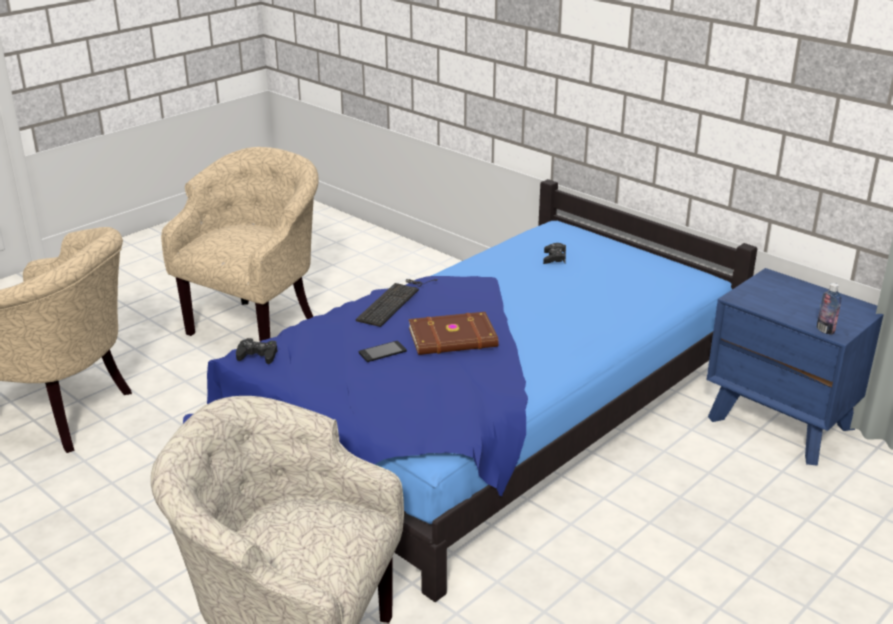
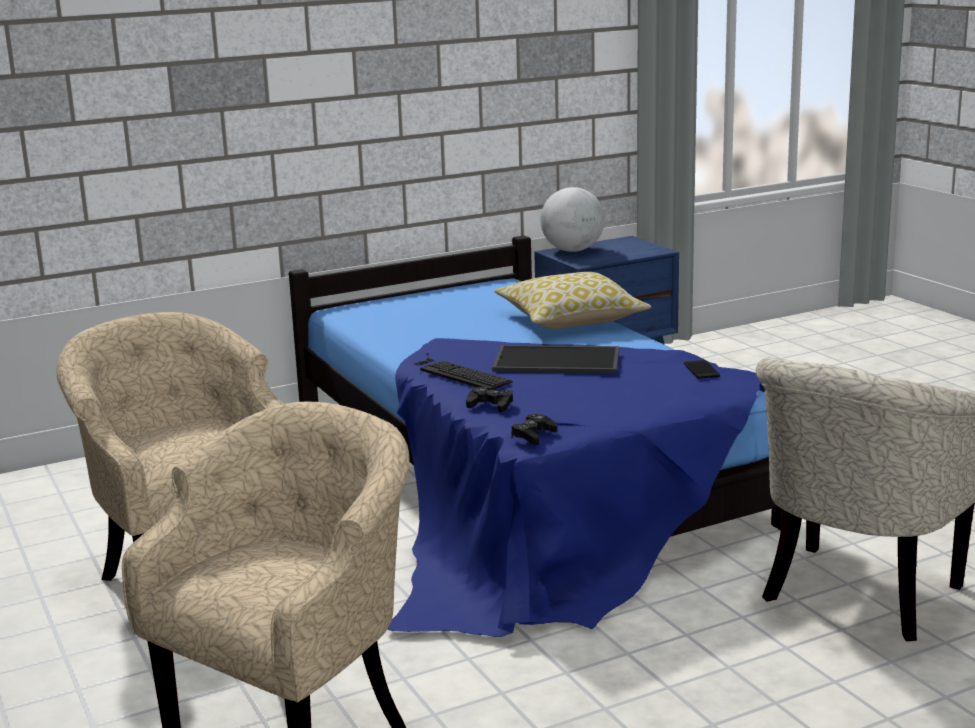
camera: 70 degrees left, 10 degrees down
(382, 352) = (566, 386): phone -> phone (701, 370)
(453, 338) = (558, 360): brown book -> tray
(554, 258) = (413, 316): black game controller -> black game controller (490, 405)
(593, 329) = (571, 320): none -> pillow
(785, 286) = (572, 250): none -> globe
(825, 330) = (653, 252): bottle -> none

